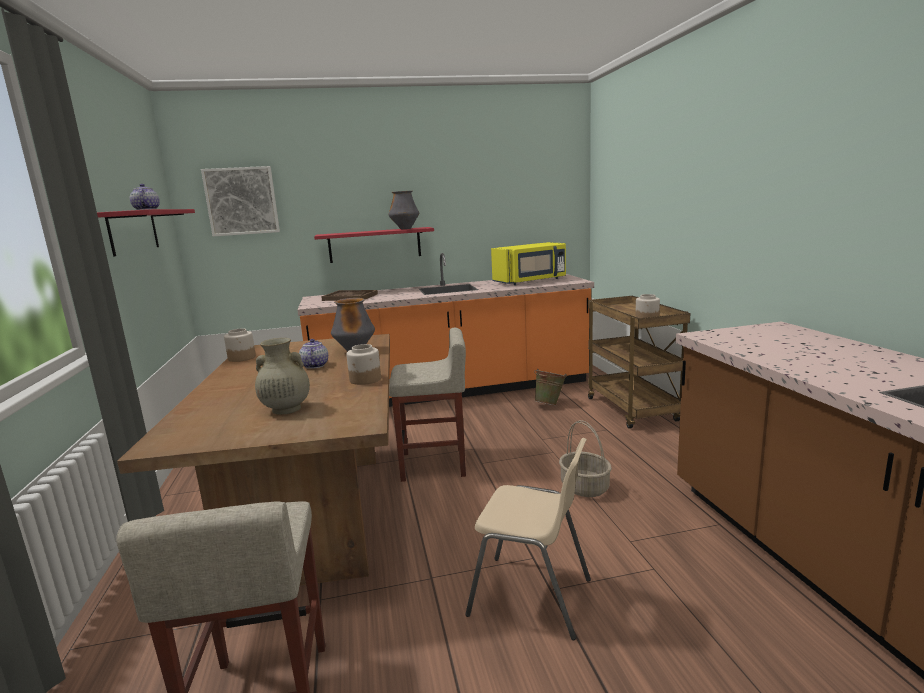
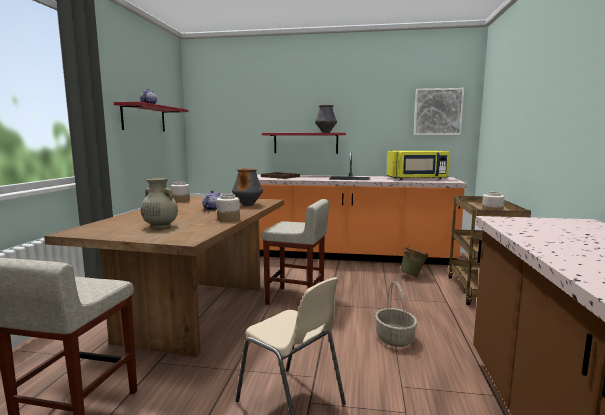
camera: 20 degrees right, 5 degrees down
(241, 201) = (224, 108): picture -> picture (438, 112)

